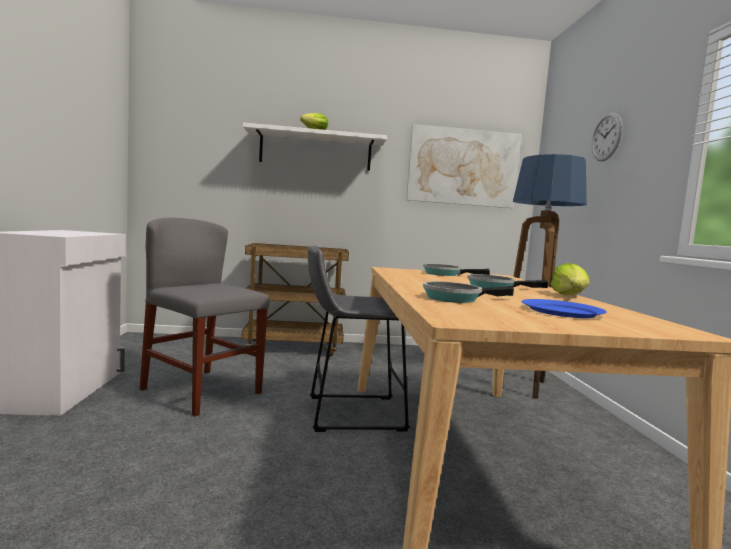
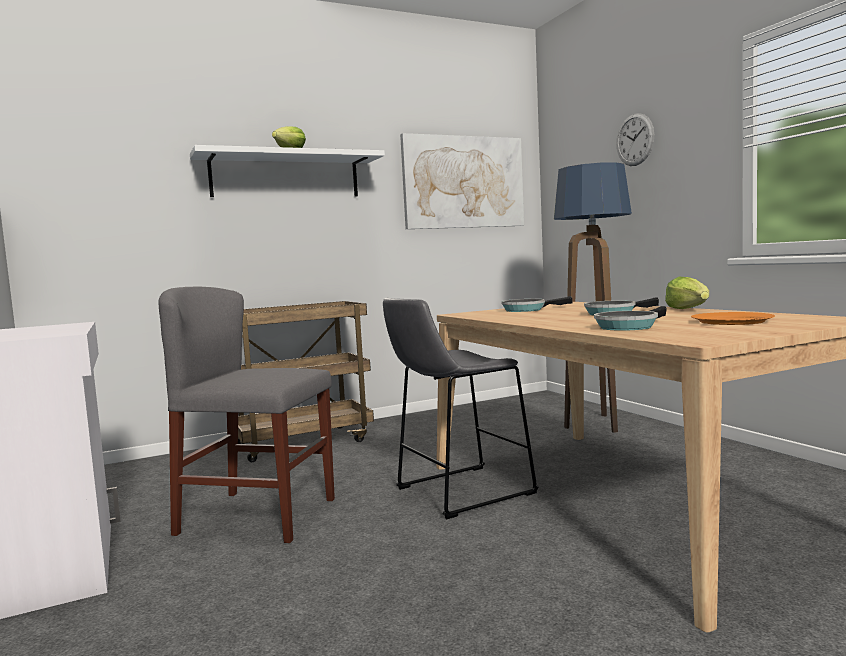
camera: 20 degrees left, 0 degrees up
(561, 311) = (731, 321): blue plate -> orange plate

